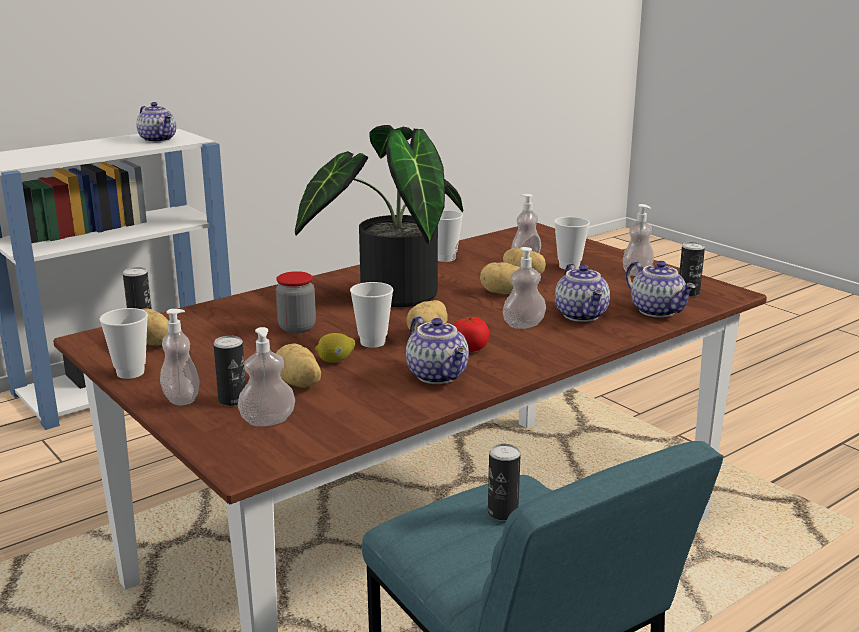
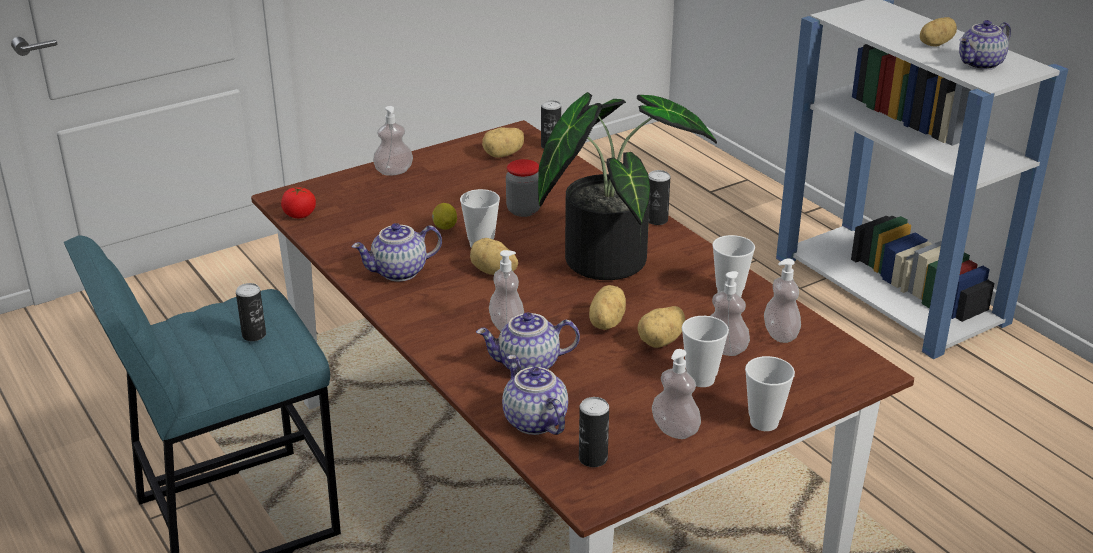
camera: 95 degrees right, 10 degrees up
(130, 373) = (446, 151): cup -> cup (764, 422)
(232, 400) = (384, 189): can -> can (656, 220)
(267, 421) = (344, 203): soap dispenser -> soap dispenser (780, 335)
(298, 384) = (404, 213): potato -> potato (934, 44)
(470, 348) = (453, 291): tomato -> tomato (299, 214)
(658, 311) = (533, 421): teapot -> teapot turned 90 degrees clockwise

